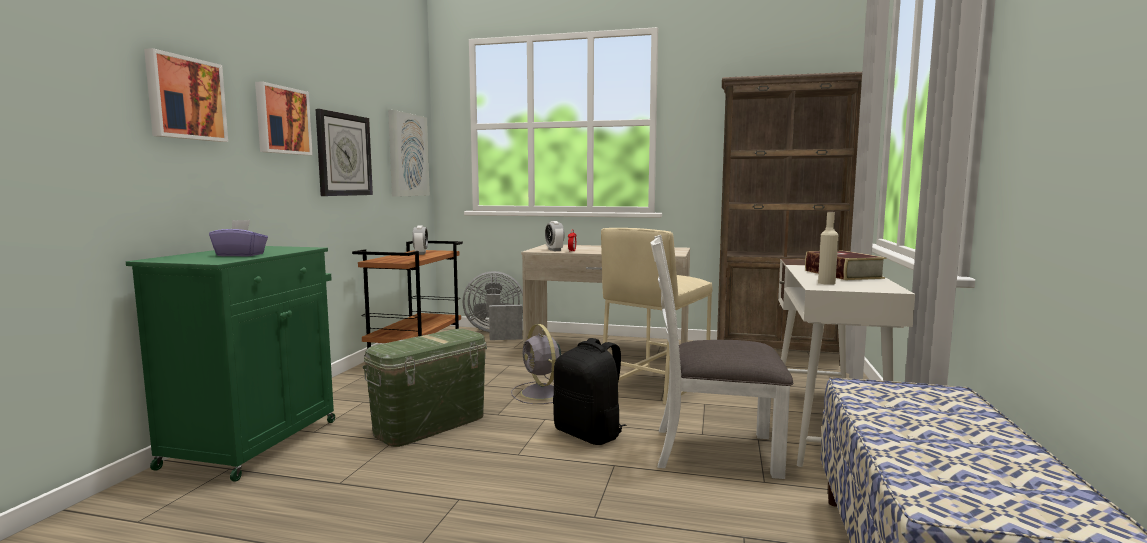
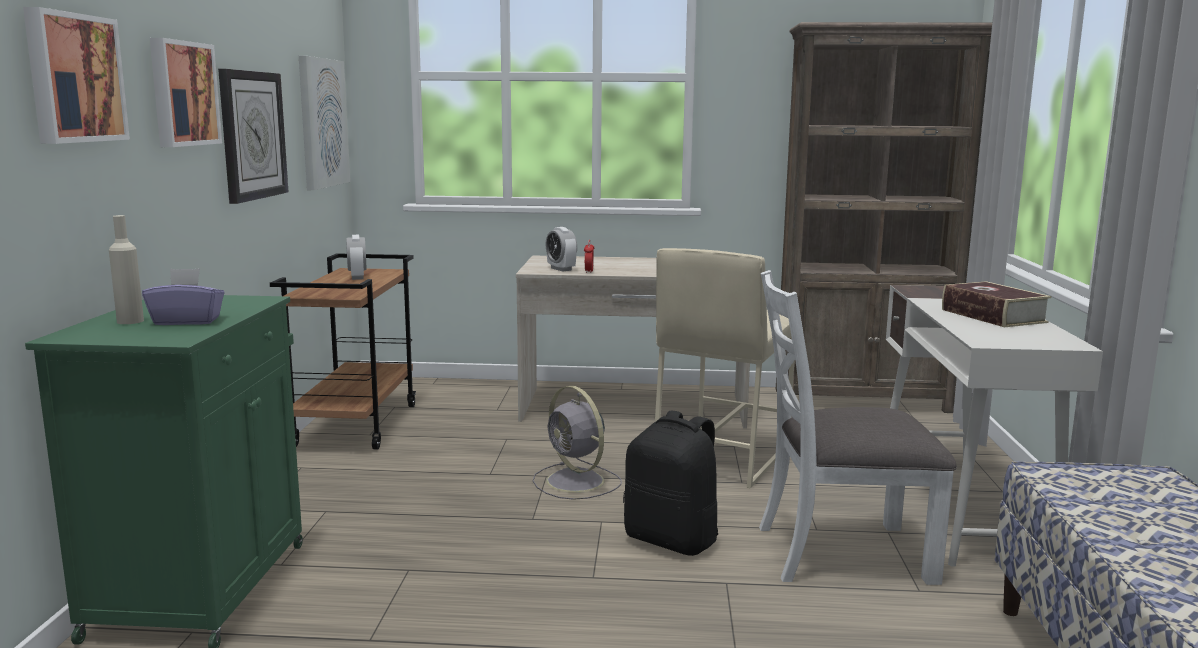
camera: 10 degrees left, 5 degrees up
(430, 424) = (446, 541): green storage box -> none
(496, 334) = (459, 387): grey fan -> none
(826, 283) = (987, 334): beige bottle -> beige bottle (130, 321)

